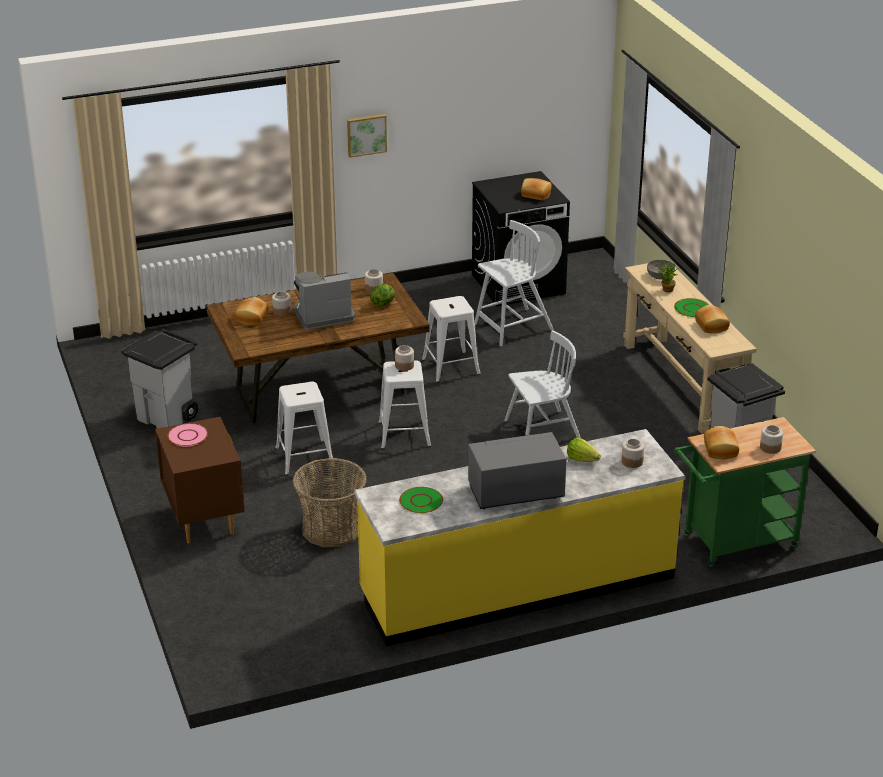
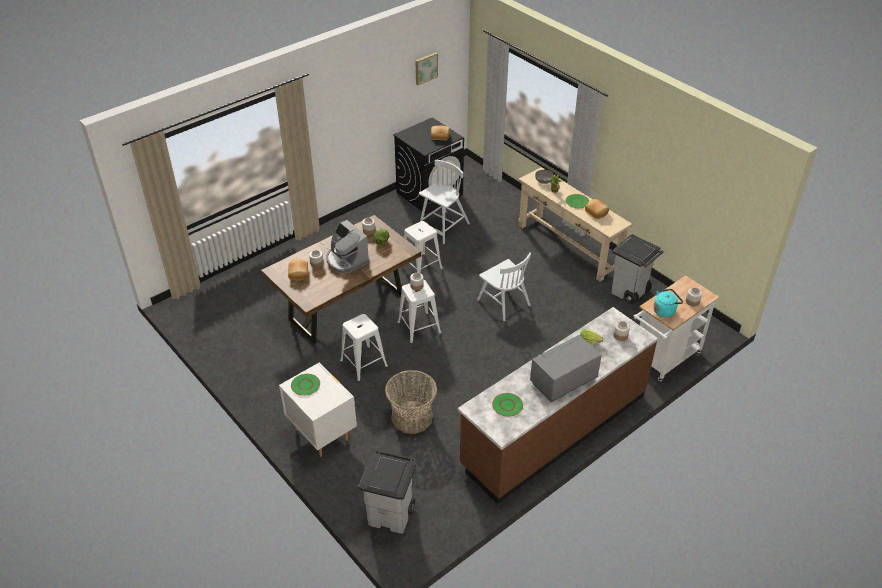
camera: 20 degrees left, 10 degrees up
(167, 417) = (253, 354): grey trash can -> grey trash can (391, 515)
(187, 436) = (305, 385): pink plate -> green plate
(204, 520) = (322, 434): brown nightstand -> white nightstand
(322, 315) = (346, 260): coffee machine -> coffee machine turned 90 degrees counterclockwise
(366, 134) = (327, 119): picture -> picture (425, 68)
(517, 586) = (554, 429): yellow counter -> brown counter
(541, 429) = (503, 302): white chair -> white chair turned 90 degrees clockwise
(721, 450) = (665, 310): bread -> turquoise kettle
(733, 543) = (663, 359): green cart -> white cart

